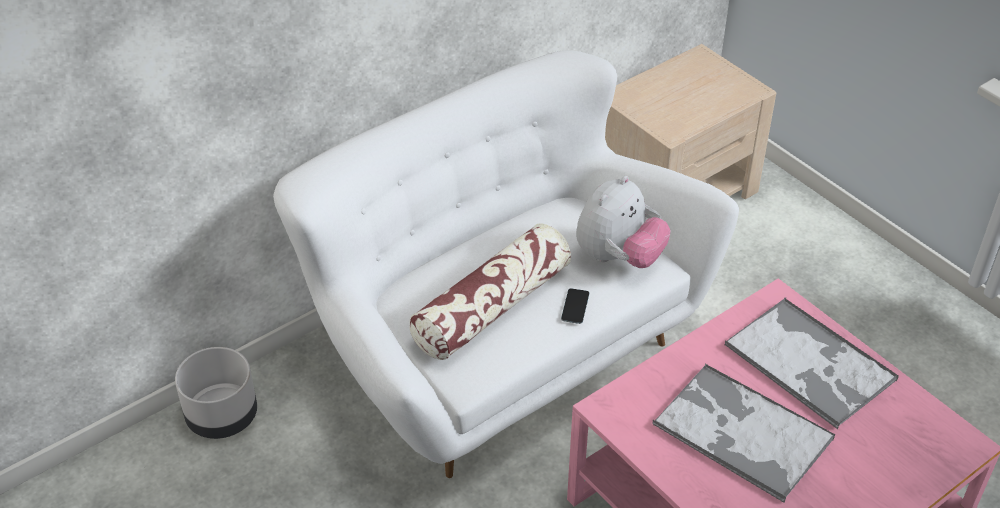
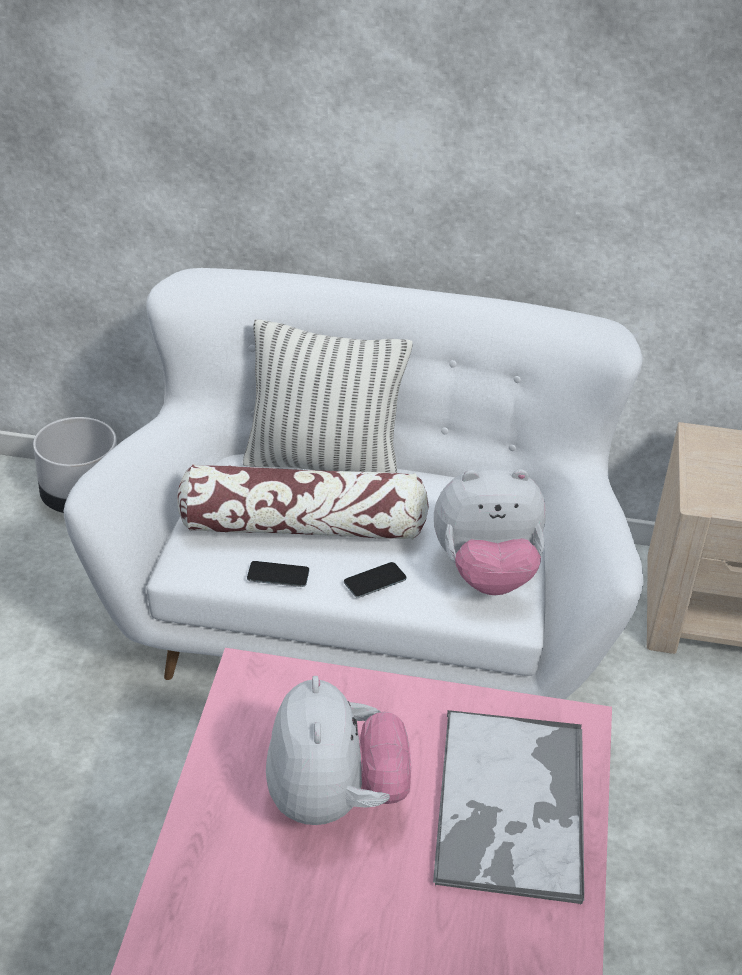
camera: 45 degrees right, 5 degrees down
(441, 262) = (323, 464): none -> pillow
(523, 345) = (278, 574): none -> phone
(741, 431) = (334, 800): tray -> plush toy

